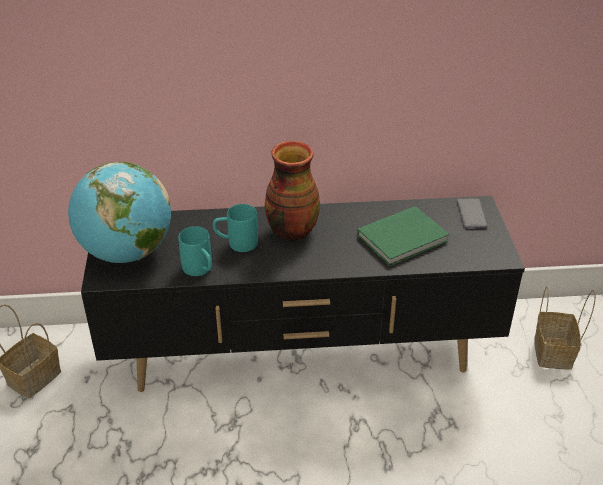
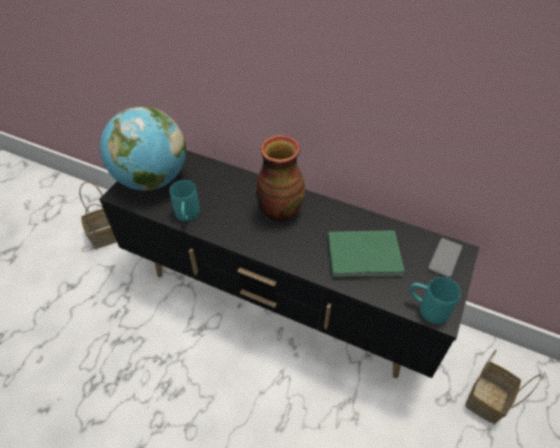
camera: 30 degrees right, 10 degrees up
(236, 243) = (230, 204): turquoise mug -> turquoise mug (427, 308)

